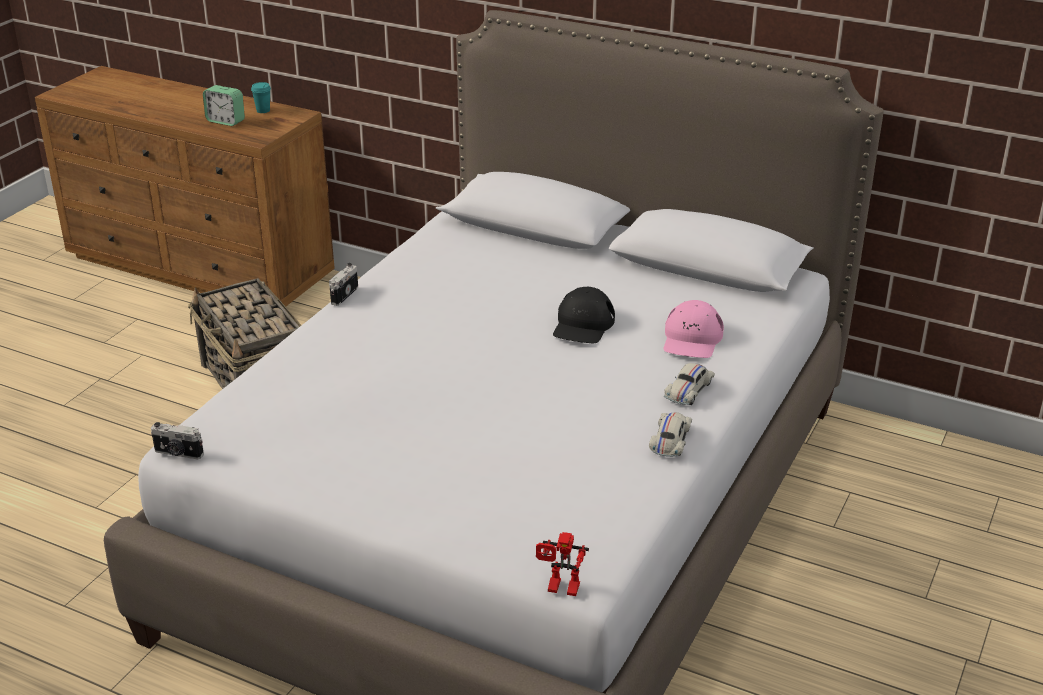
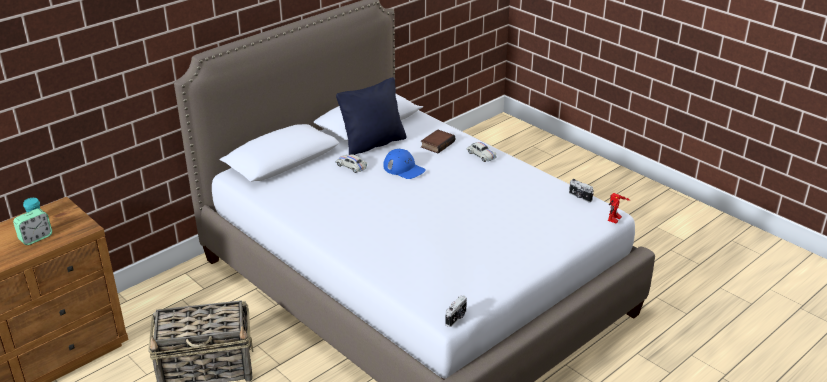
camera: 70 degrees left, 0 degrees up
(343, 295) = (315, 237): camera -> camera (580, 197)
(583, 325) = (404, 169): black cap -> blue cap
(642, 282) = (373, 144): none -> black pillow
(670, 440) = (519, 169): white toy car -> white toy car (351, 166)
(692, 339) = (437, 144): pink cap -> book

